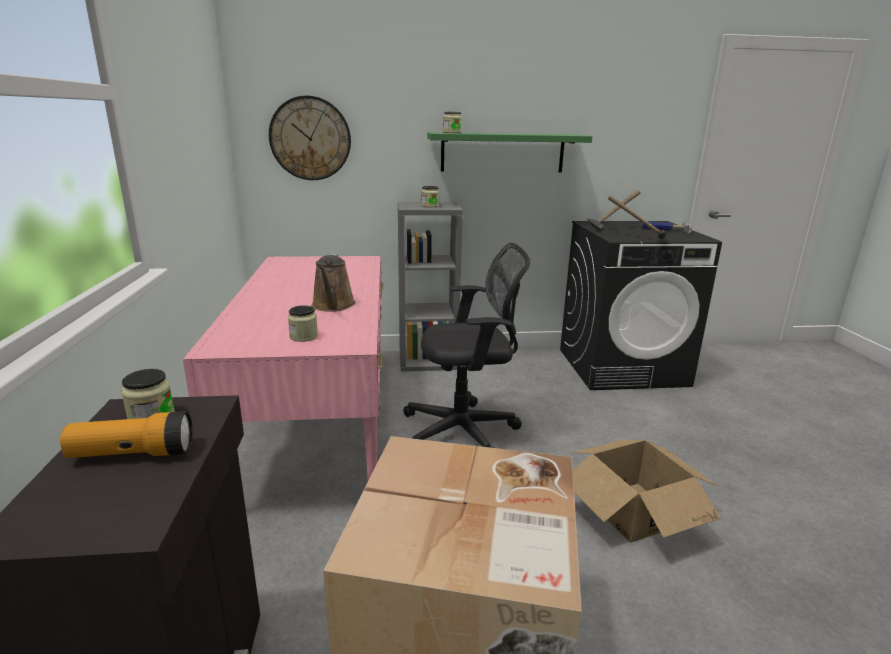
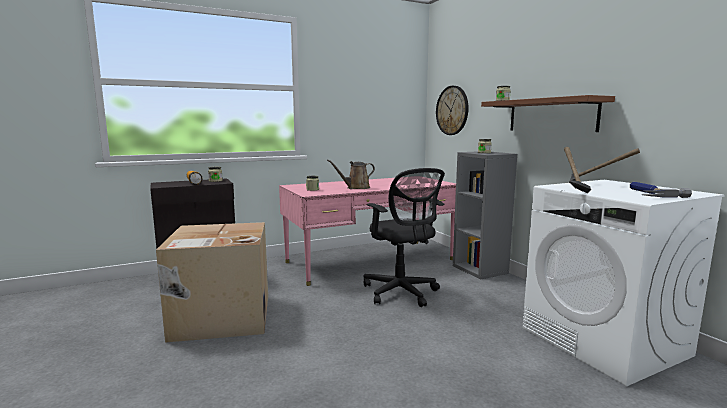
camera: 70 degrees right, 10 degrees down
(502, 152) = (551, 115): green shelf -> brown shelf
(622, 367) = (604, 341): black washing machine -> white washing machine
(634, 510) = (356, 355): cardboard box -> none

